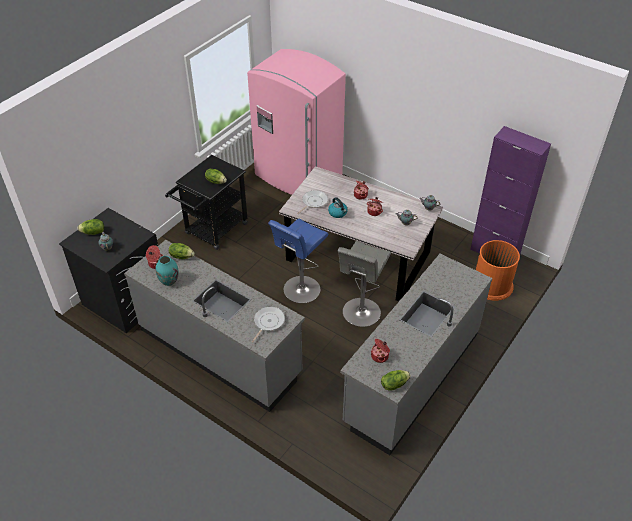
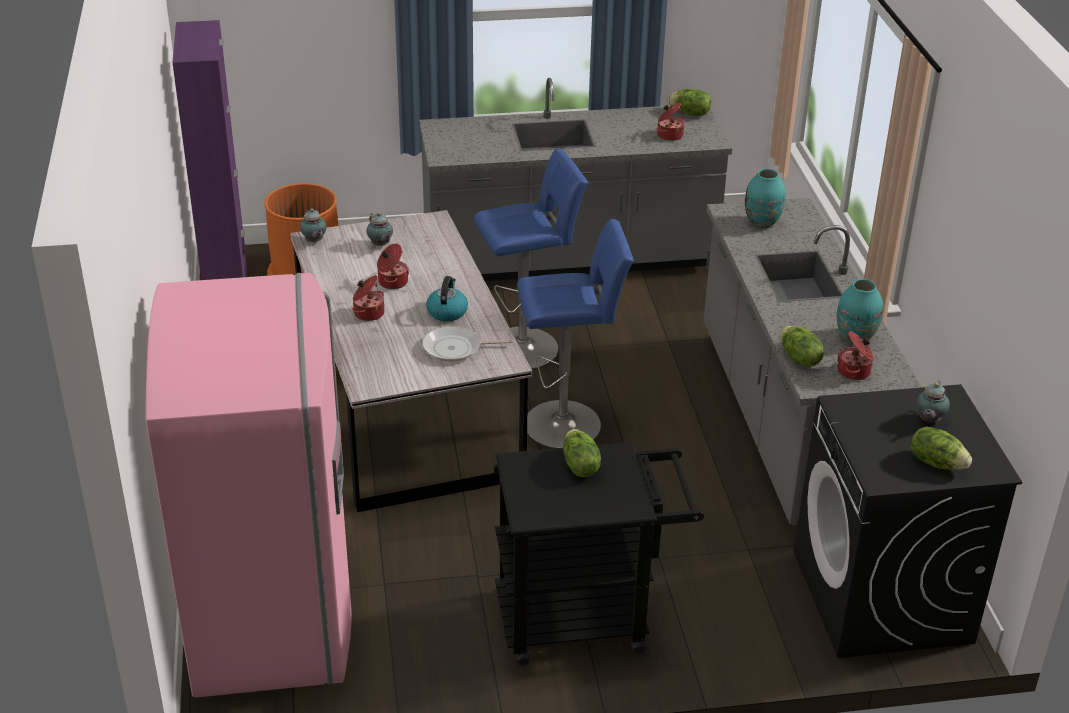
camera: 135 degrees left, 10 degrees down
(268, 322) = (762, 223): frying pan -> turquoise vase
(360, 314) = (527, 346): grey stool -> blue stool

